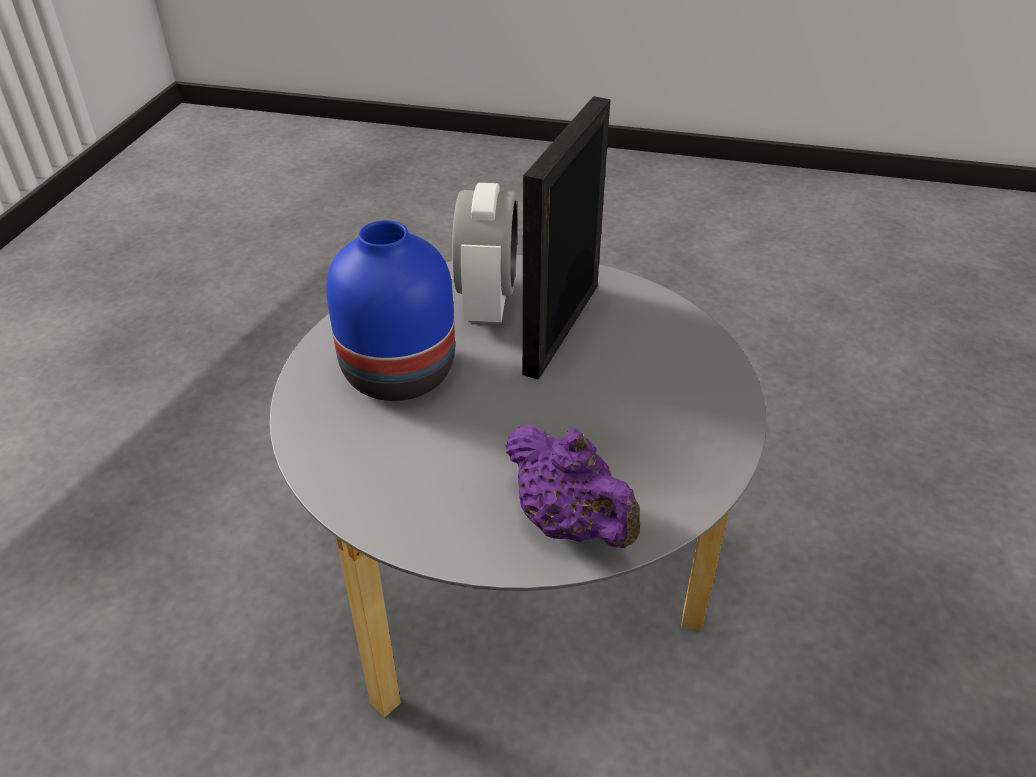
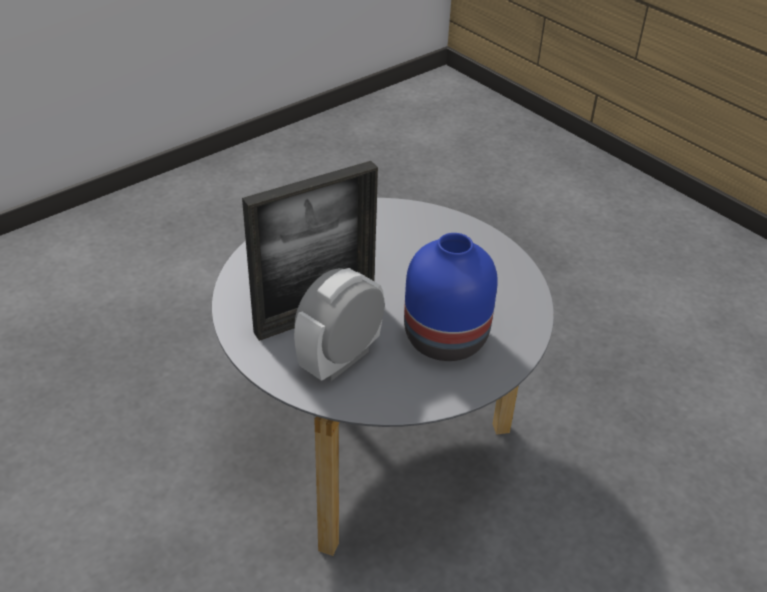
camera: 145 degrees left, 0 degrees up
(570, 523) = (428, 224): purple teapot -> none

